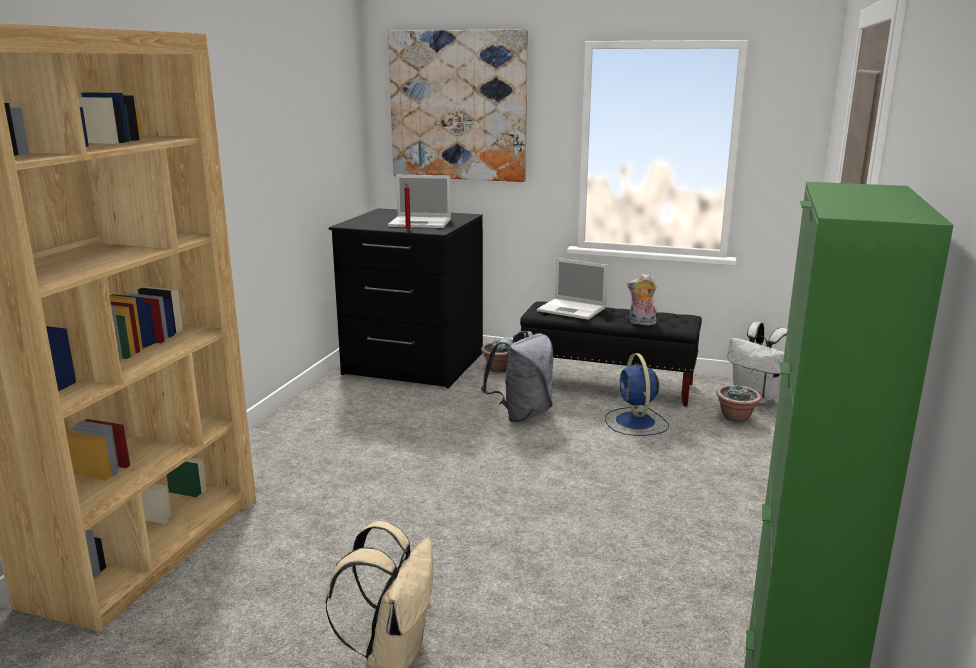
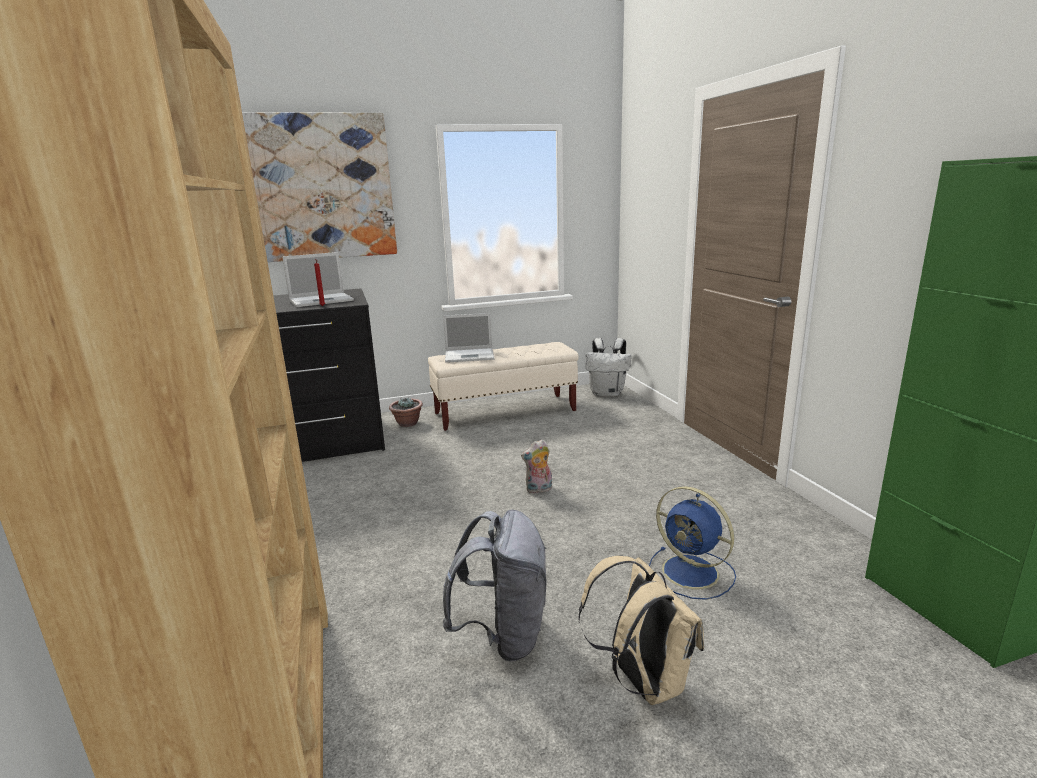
camera: 35 degrees left, 0 degrees up
(521, 414) = (472, 451): grey backpack -> grey backpack (504, 635)
(608, 385) = (505, 412): black bench -> beige bench
(636, 423) = (559, 431): blue fan -> blue fan (692, 573)
(641, 323) = (533, 353): plush toy -> plush toy (539, 490)
(736, 418) = (613, 409): potted plant -> none

